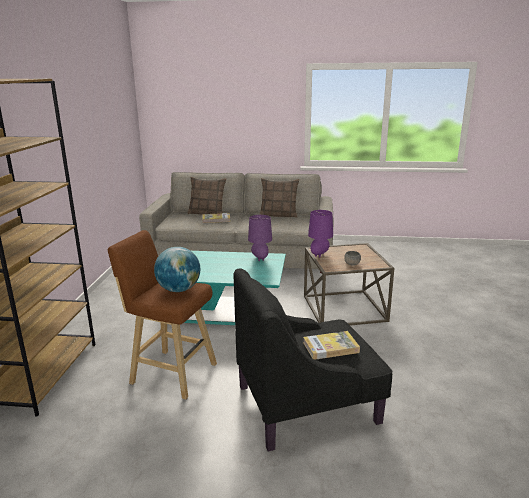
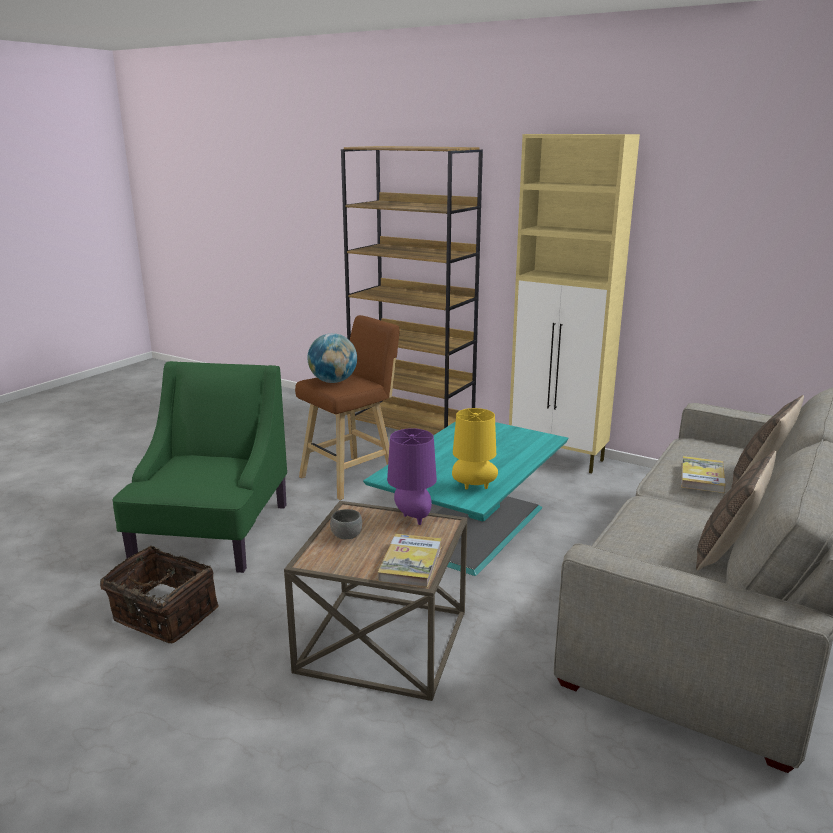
camera: 115 degrees right, 0 degrees up
(100, 301) = (558, 458): none -> beige cabinet
(260, 259) = (473, 487): purple table lamp -> yellow table lamp
(308, 403) = (211, 533): black armchair -> green armchair
(330, 347) = (185, 470): book -> book (410, 563)
(405, 375) = (163, 616): none -> basket

